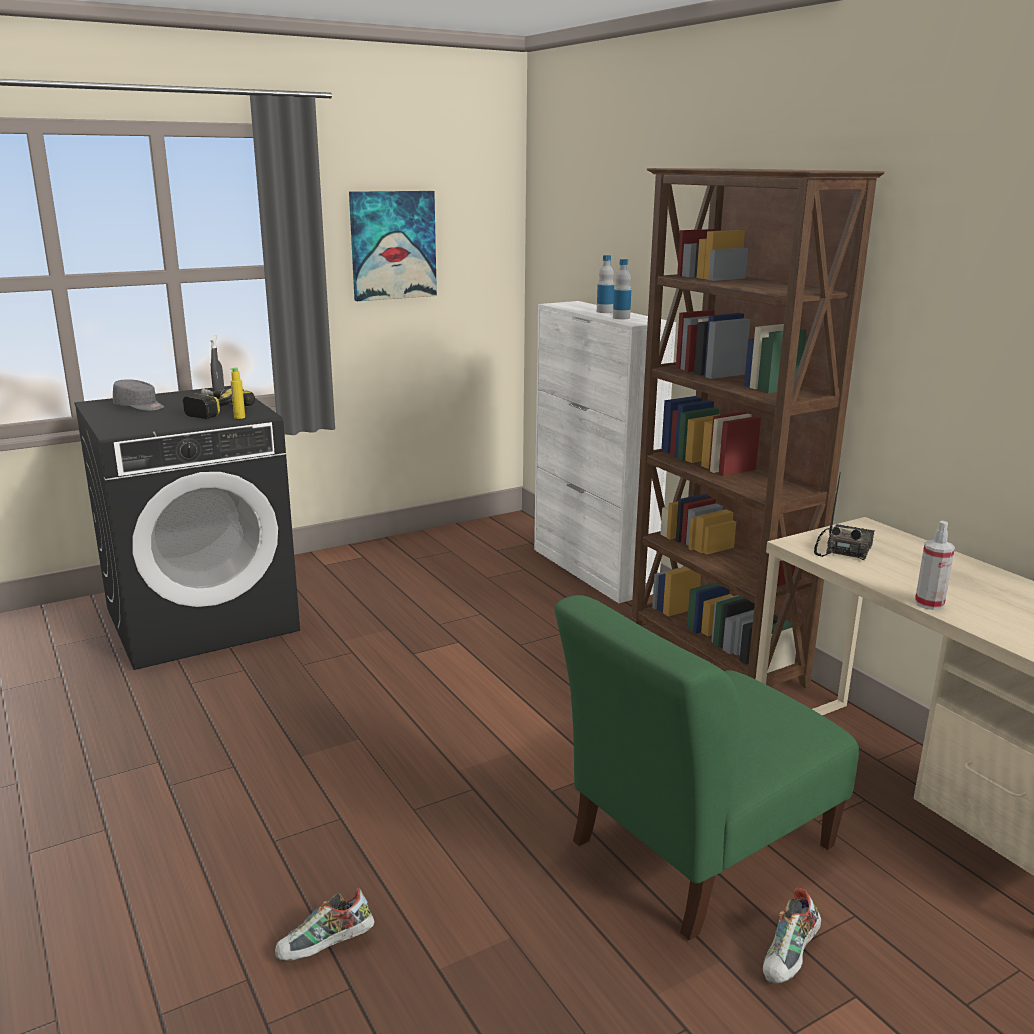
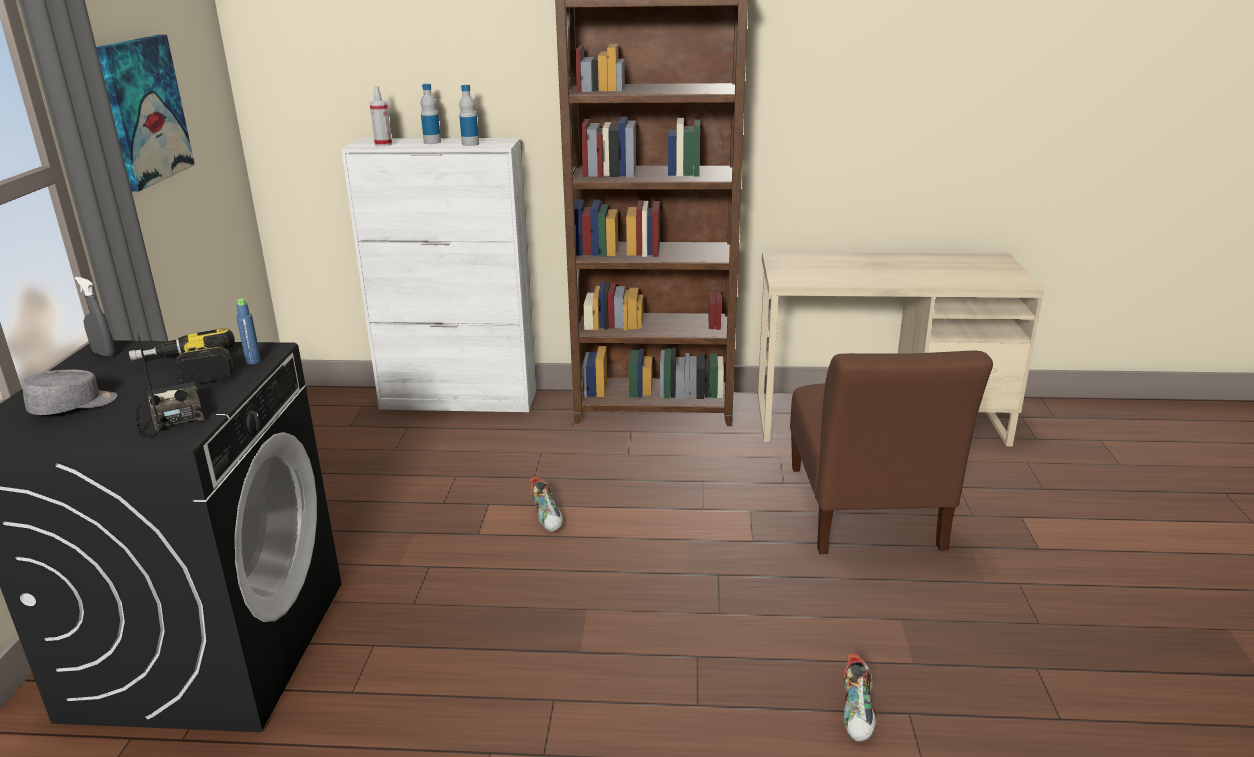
camera: 55 degrees left, 5 degrees up
(239, 417) = (253, 361): yellow bottle -> blue bottle
(694, 850) = (864, 512): green chair -> brown chair
(790, 957) = (981, 523): shoe -> shoe (548, 517)
(843, 549) = (808, 274): radio -> radio (171, 417)
(929, 604) = (907, 282): spray bottle -> spray bottle (383, 144)

